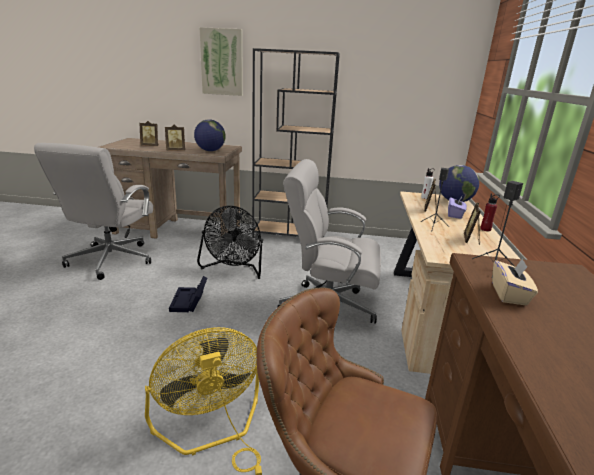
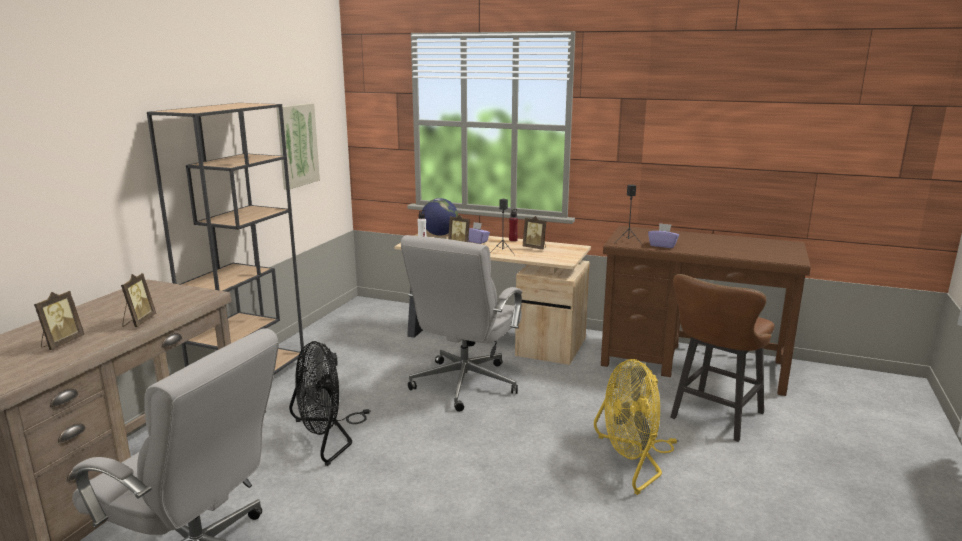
camera: 75 degrees left, 5 degrees down
(189, 302) = (409, 473): black storage box -> none
(210, 151) = (171, 299): globe -> none
(222, 62) = (84, 143): picture -> picture (297, 145)
(232, 267) = (329, 434): black fan -> black fan turned 120 degrees clockwise
(509, 294) = (662, 245): beige tissue box -> purple tissue box

